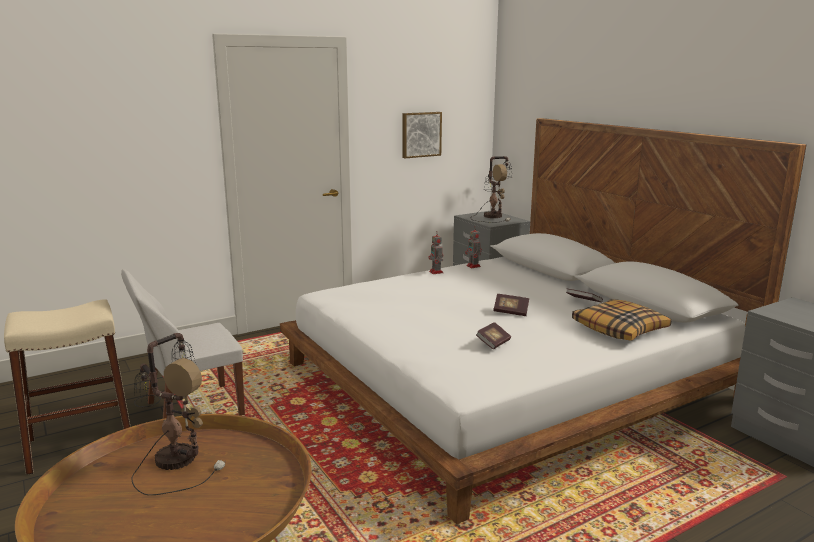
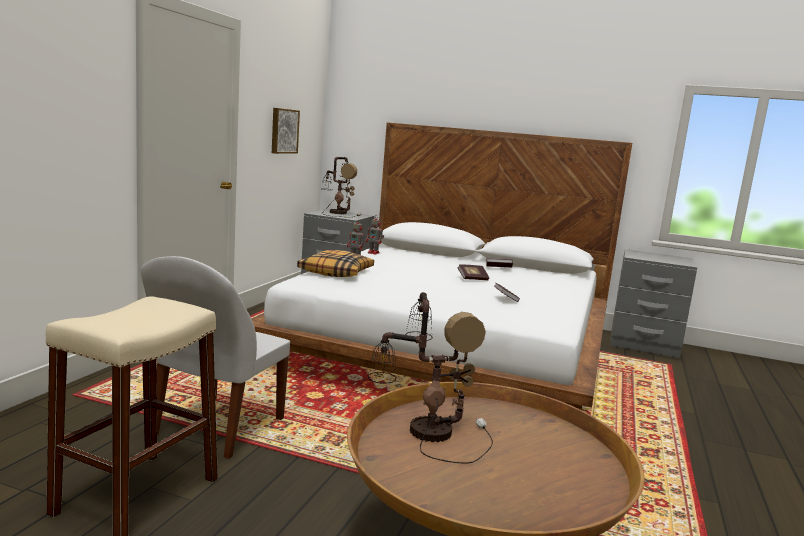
camera: 40 degrees left, 5 degrees down
(620, 329) = (553, 281): pillow -> pillow (336, 273)

